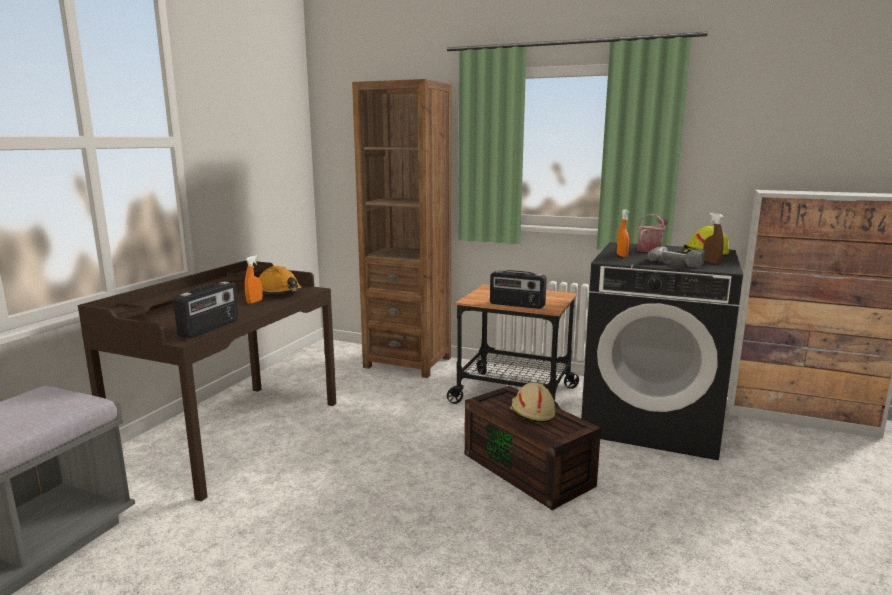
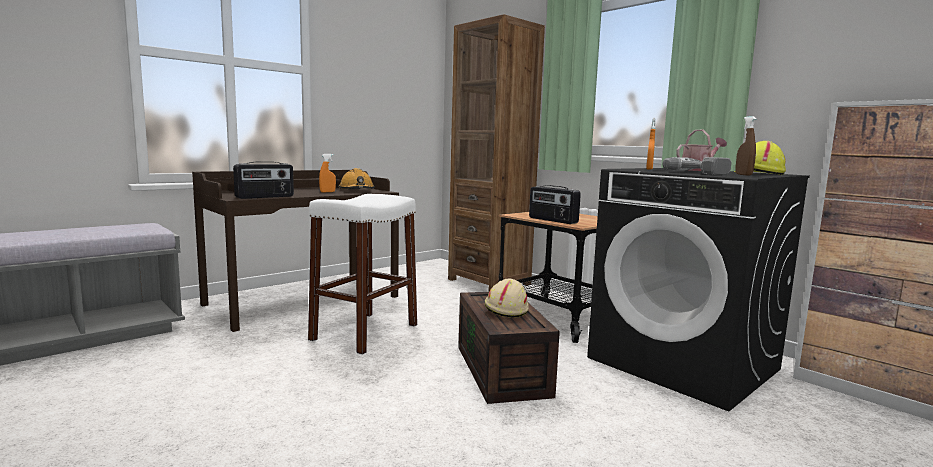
camera: 25 degrees right, 5 degrees down
(354, 460) = (365, 332): none -> white stool

